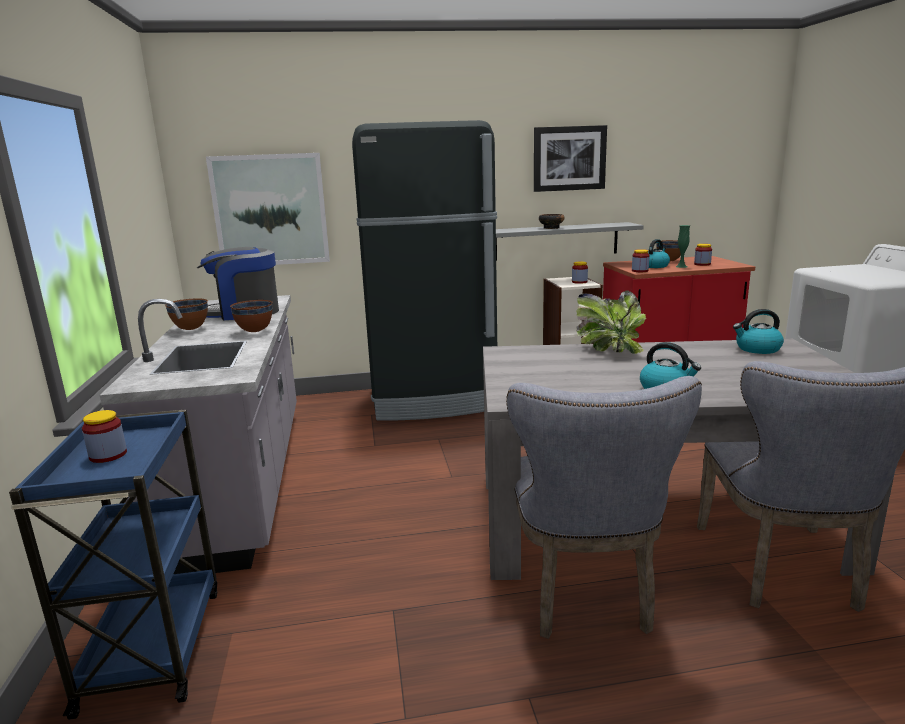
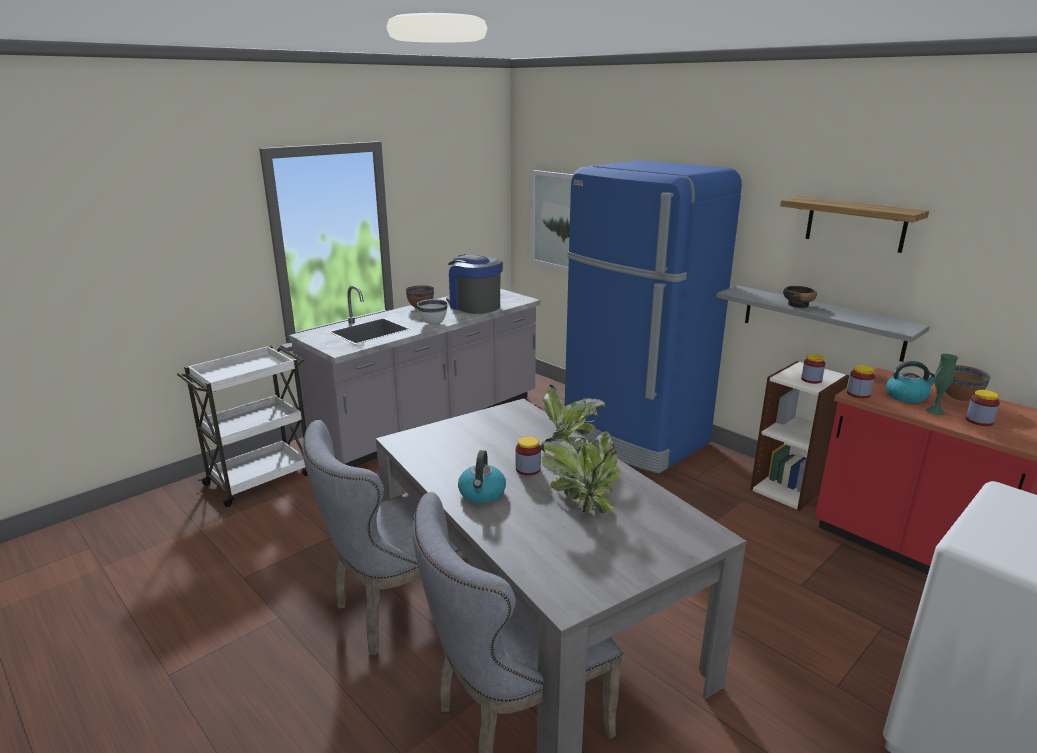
camera: 55 degrees right, 5 degrees up
(108, 455) = (244, 368): jar -> jar (528, 469)
(154, 645) = (260, 478): blue cart -> white cart
(254, 331) = (433, 323): brown bowl -> white bowl
(433, 400) = (634, 438): black fridge -> blue fridge
(569, 158) = (855, 224): picture -> shelf
(703, 362) = (582, 499): none -> potted plant
(757, 349) = (667, 522): kettle -> none

